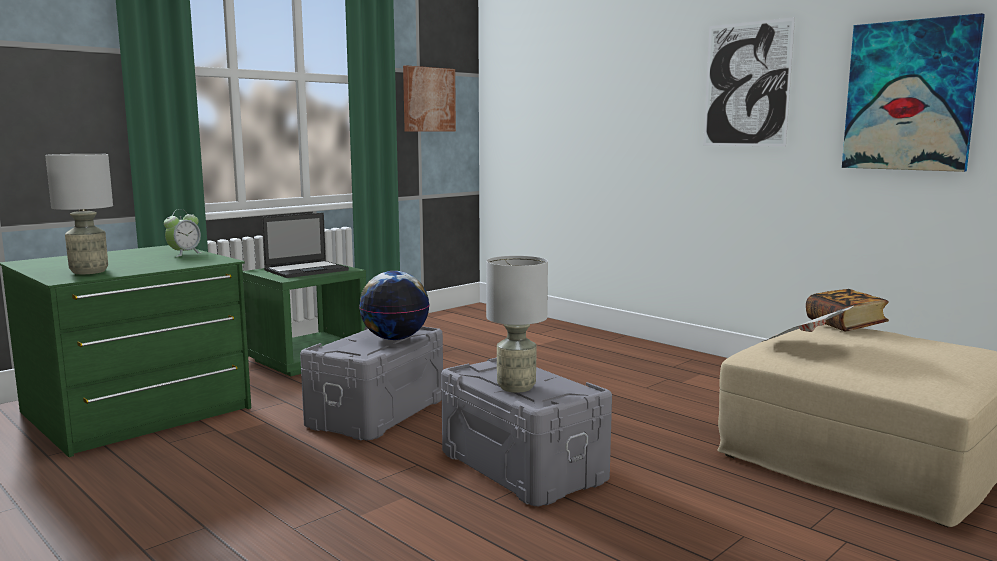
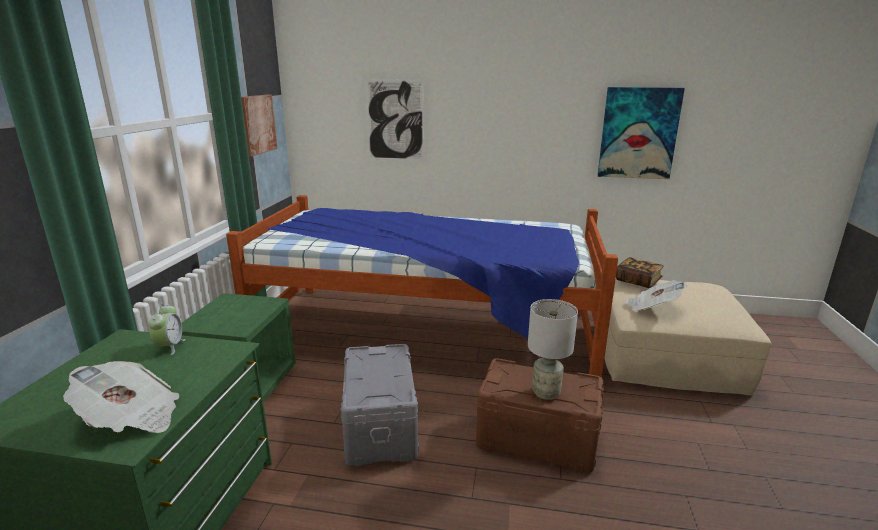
camera: 35 degrees left, 10 degrees up
(90, 272) = (131, 418): grey table lamp -> newspaper
(307, 270) = (237, 312): laptop -> none
(395, 338) = (387, 365): globe -> none
(521, 467) = (536, 439): grey storage box -> brown storage box
(548, 363) = (427, 331): none -> bed
(746, 84) = (531, 120): picture -> picture (395, 120)

